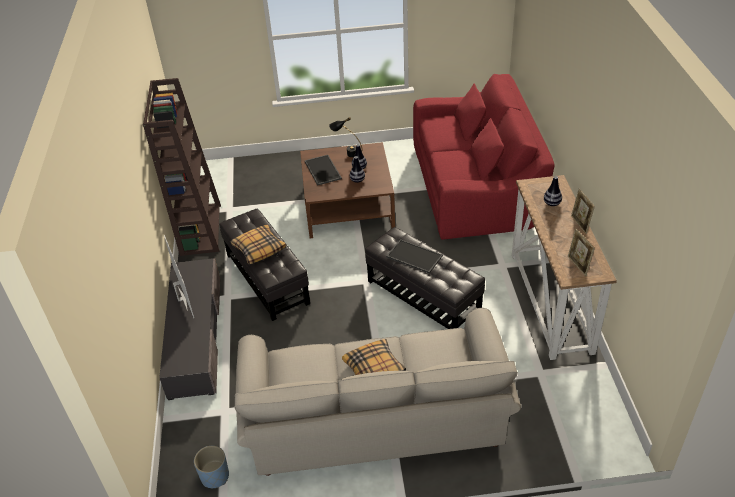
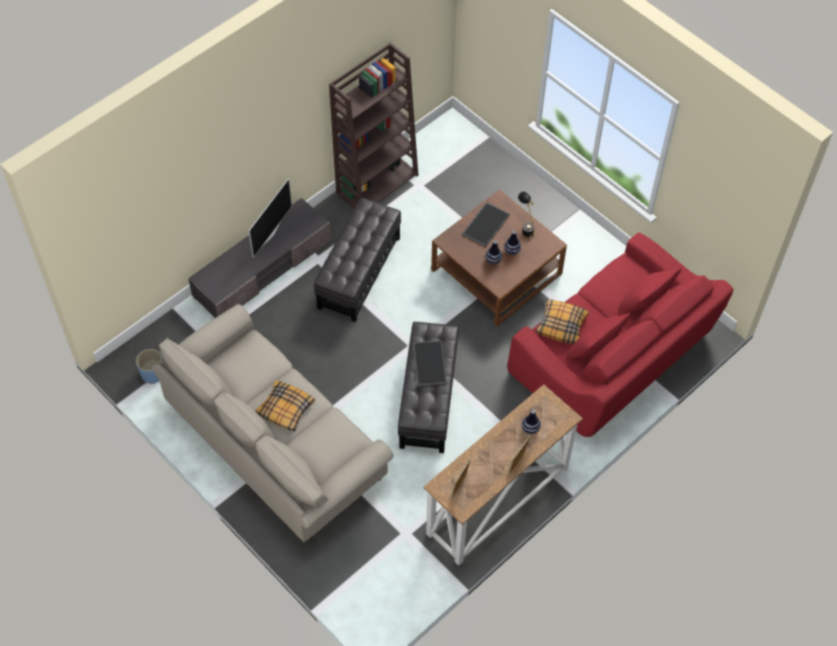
camera: 50 degrees right, 15 degrees up
(258, 248) = (352, 247): pillow -> pillow (561, 325)

